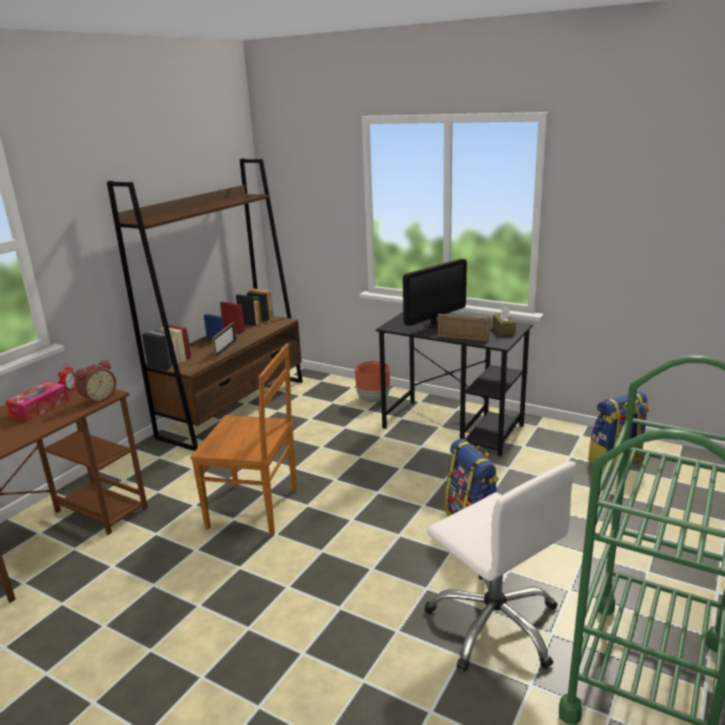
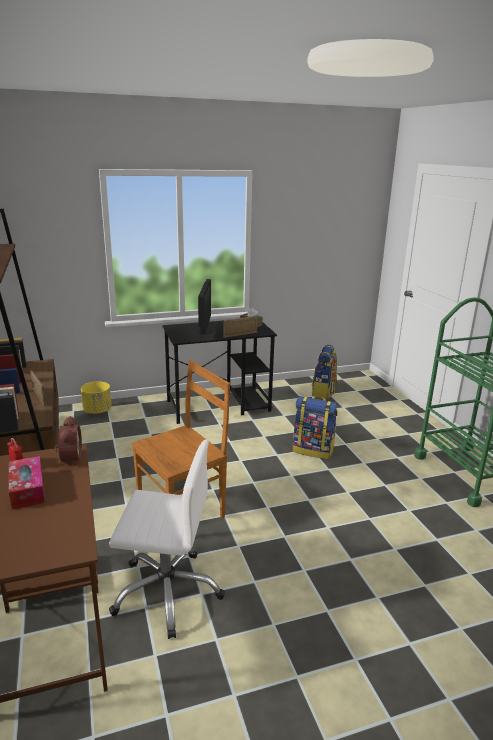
camera: 50 degrees left, 0 degrees up
(339, 388) = (97, 411): none -> yellow planter
(373, 399) = (138, 409): brown planter -> none
(494, 623) = (397, 488): white office chair -> white office chair (167, 591)

